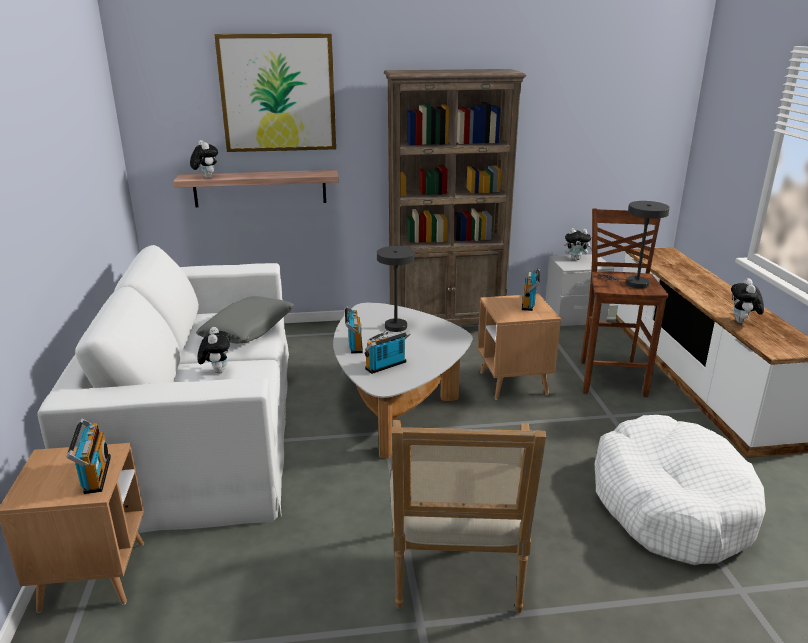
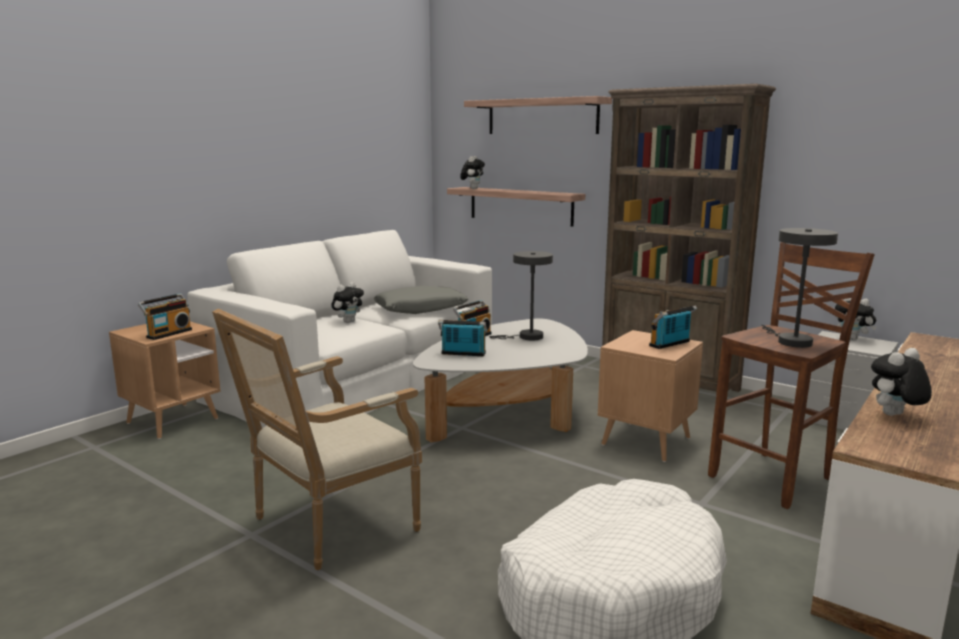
camera: 45 degrees right, 10 degrees down
(278, 93) = (542, 116): picture -> shelf

